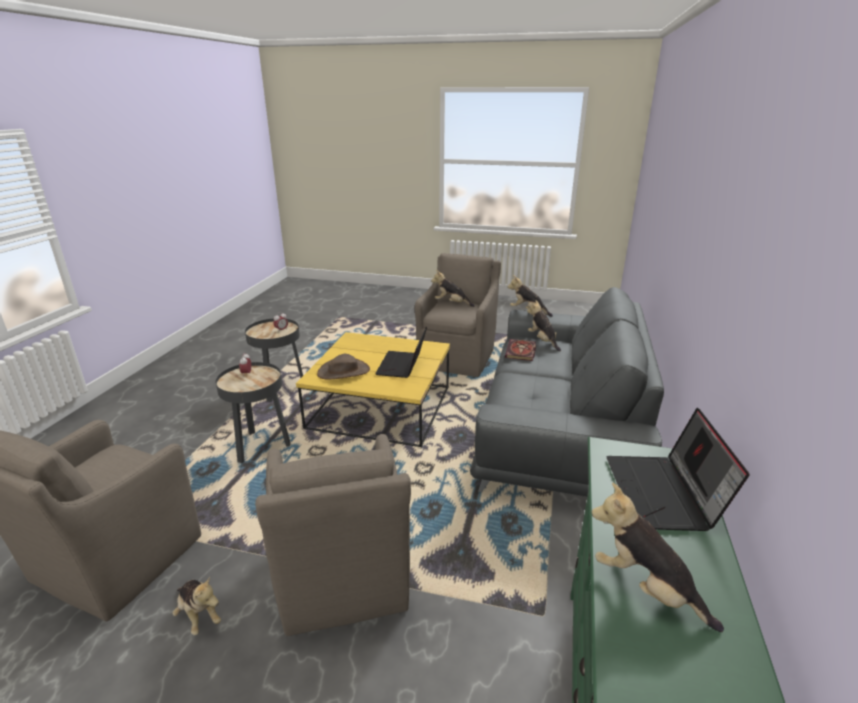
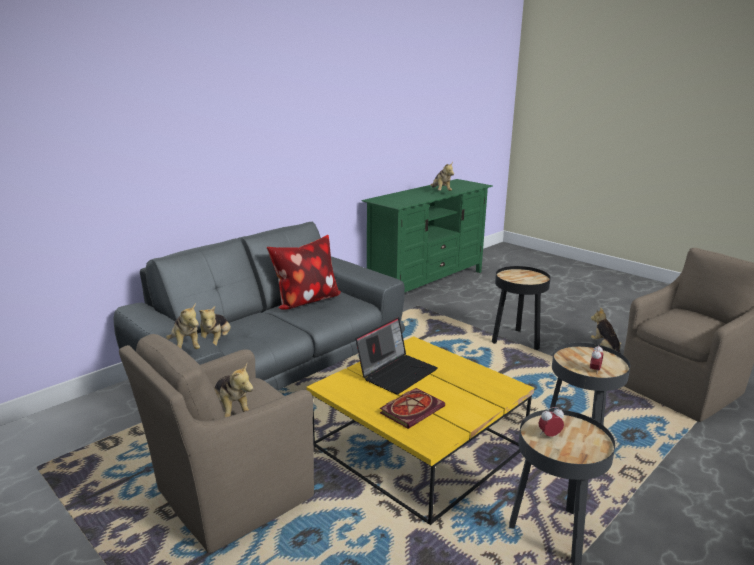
camera: 150 degrees left, 5 degrees down
(342, 579) = (516, 340): brown armchair -> black side table
(343, 371) = (471, 385): brown hat -> none
(521, 352) = (263, 337): book -> book (412, 409)
(554, 394) = (306, 301): none -> pillow
(664, 494) = (400, 197): laptop -> none

